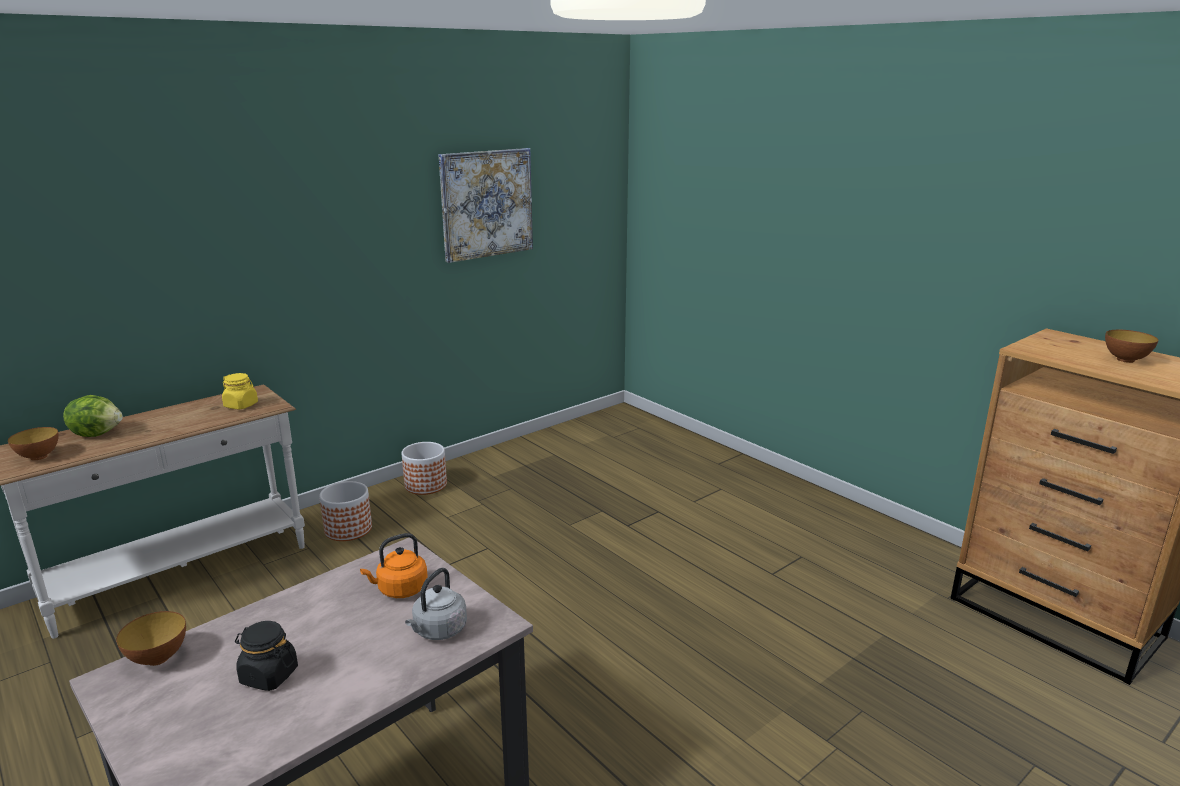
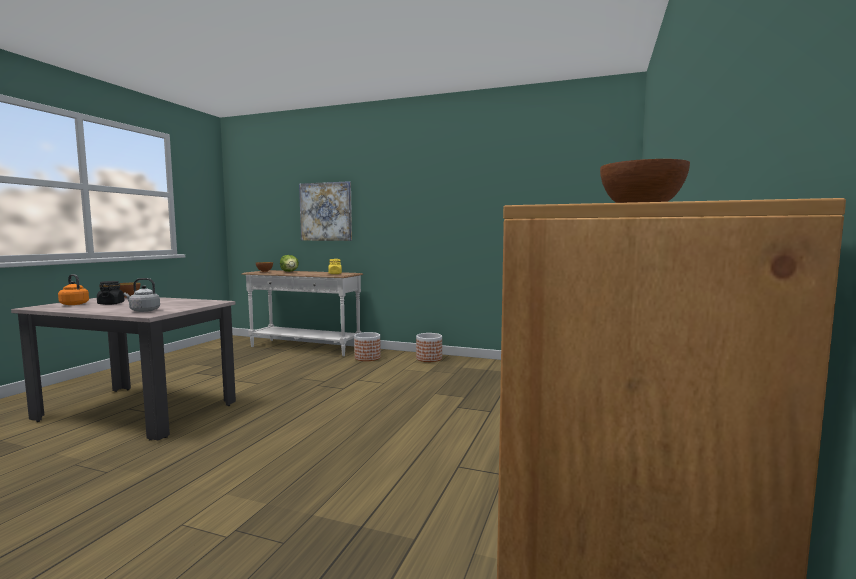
camera: 60 degrees right, 15 degrees down
(400, 590) = (181, 304): orange kettle -> orange kettle (73, 304)
(486, 204) = (503, 193): picture -> picture (326, 211)

